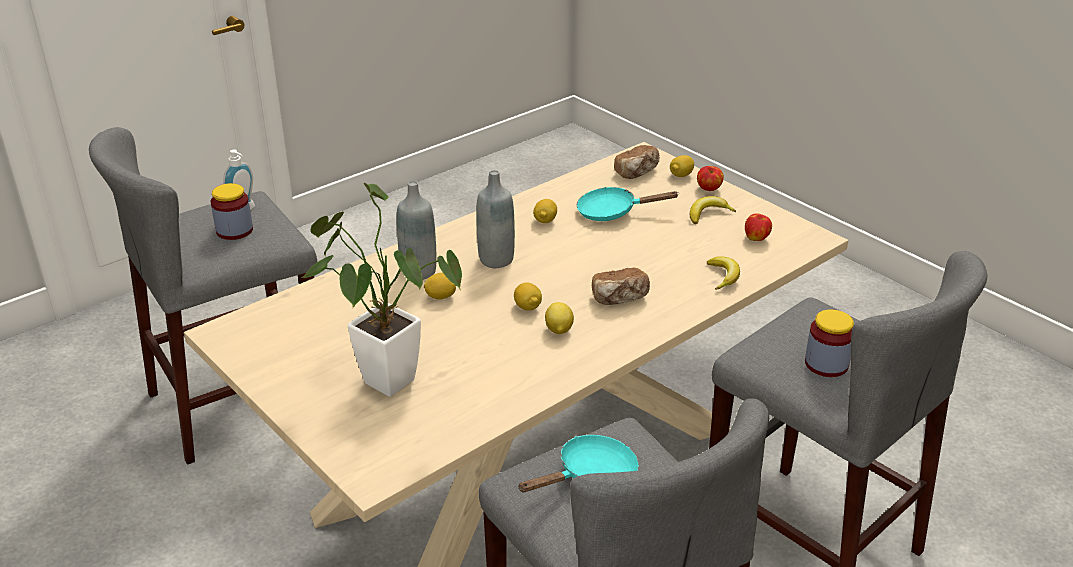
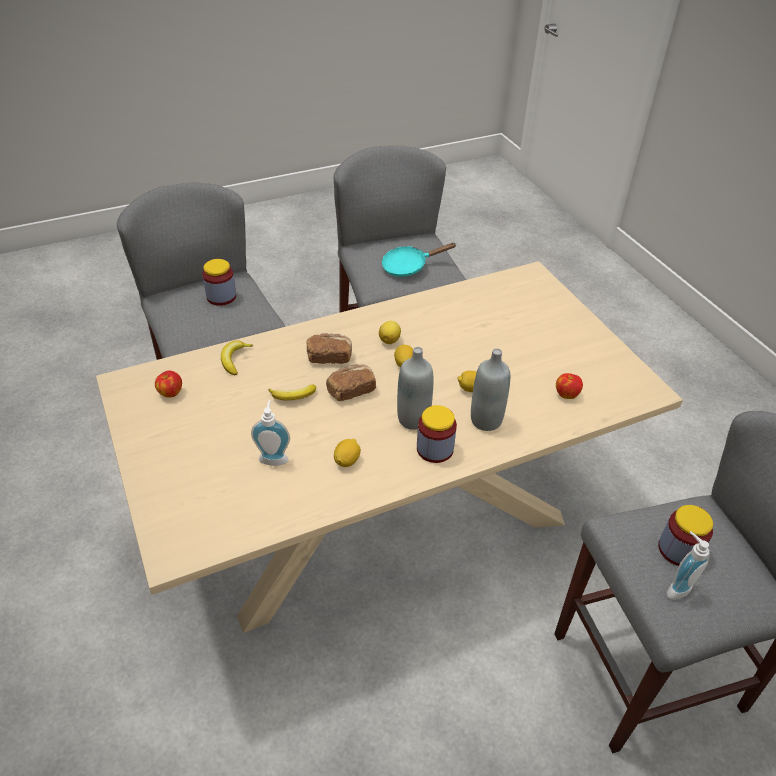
camera: 165 degrees left, 10 degrees up
(381, 377) = (524, 330): potted plant -> none
(465, 241) = (435, 449): none -> jar
(612, 212) = (274, 457): turquoise frying pan -> soap dispenser
(637, 172) = (204, 519): bread -> bread (351, 390)
(681, 175) = (161, 501): lemon -> none
(708, 214) = (185, 433): banana -> banana (293, 396)
(709, 189) = (152, 469): apple -> apple (566, 394)

